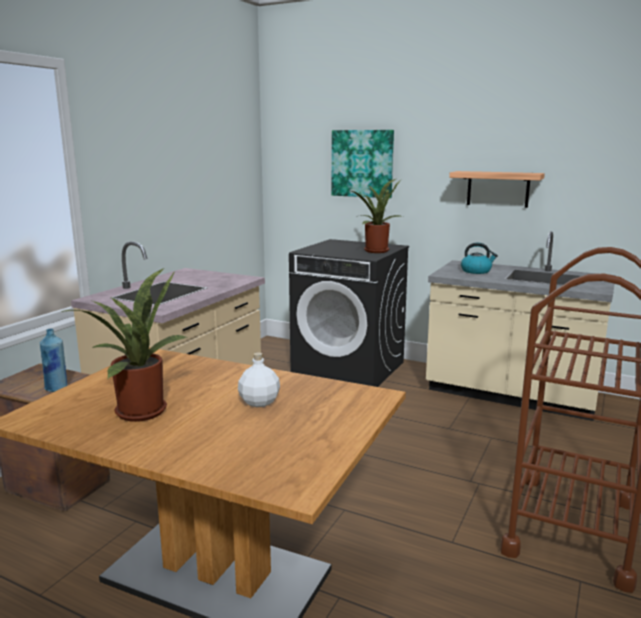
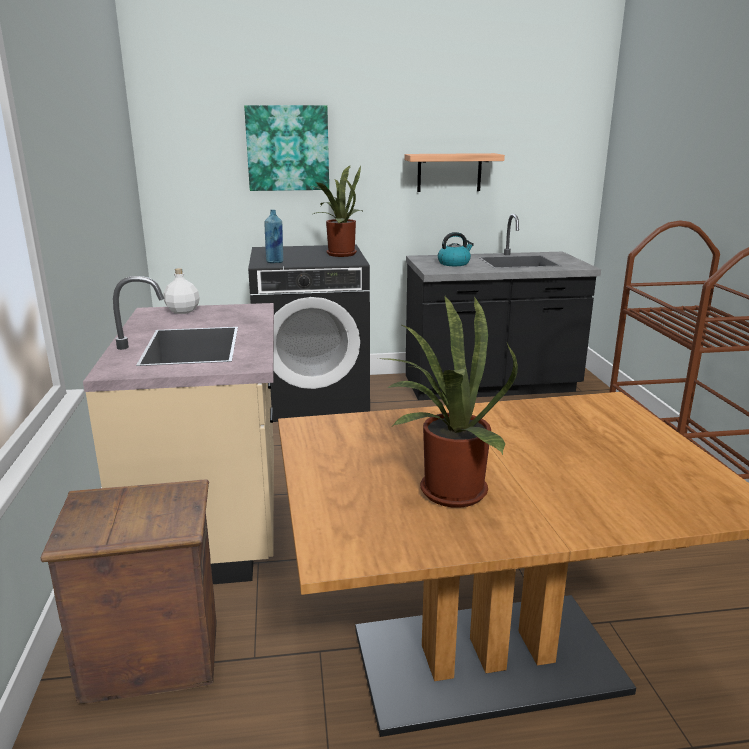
camera: 35 degrees left, 5 degrees up
(56, 388) = (174, 514): blue bottle -> blue bottle (275, 262)
(259, 402) = (537, 440): white bottle -> white bottle (182, 311)
(510, 395) = (490, 386): beige counter -> black counter

